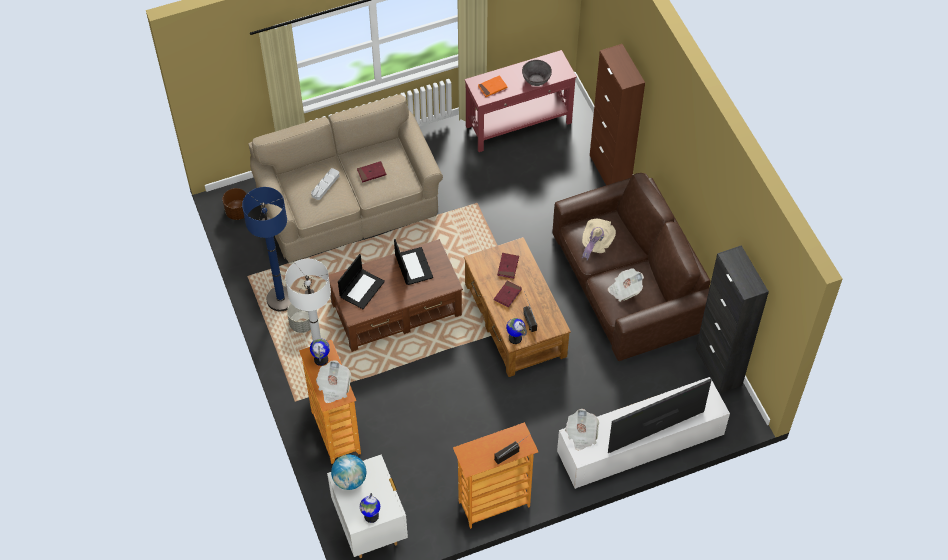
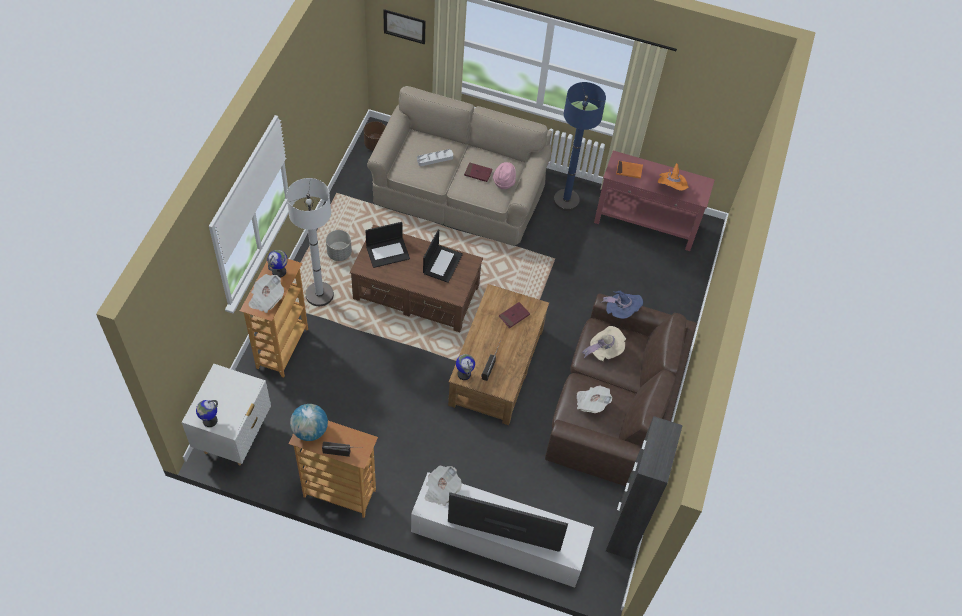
camera: 35 degrees right, 0 degrees up
(228, 85) = (404, 26): none -> picture
(281, 299) = (342, 225): blue floor lamp -> blue floor lamp (566, 200)
(350, 480) = (223, 381): globe -> globe (310, 430)
(399, 165) = (504, 182): none -> pink hat
(507, 295) = (492, 337): red book -> none
(536, 79) = (670, 188): grey bowl -> orange hat
(585, 204) = (621, 311): none -> blue hat
(610, 170) = (686, 308): brown cabinet -> none

